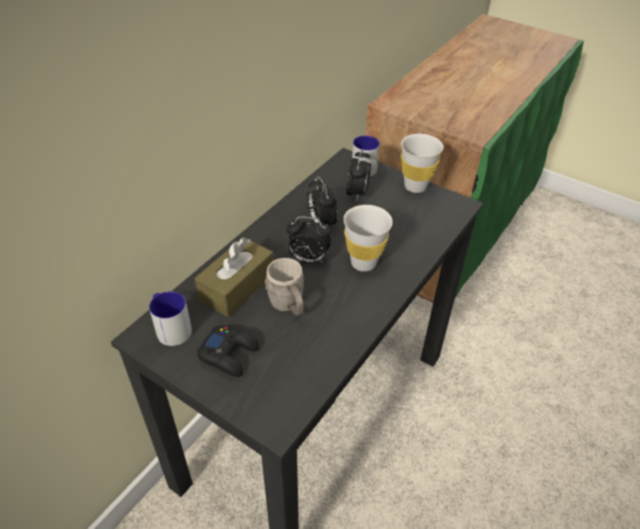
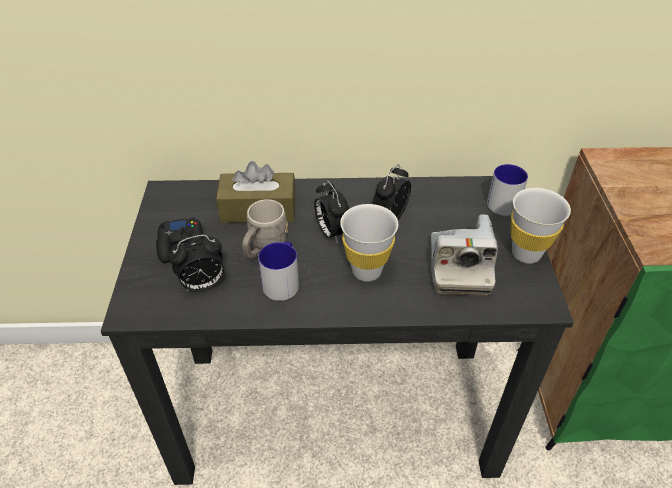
camera: 55 degrees right, 0 degrees up
(170, 328) = (184, 200): mug -> mug (283, 281)
(357, 194) = (459, 219): alarm clock -> alarm clock (203, 285)
(400, 220) = (459, 268): none -> camera

